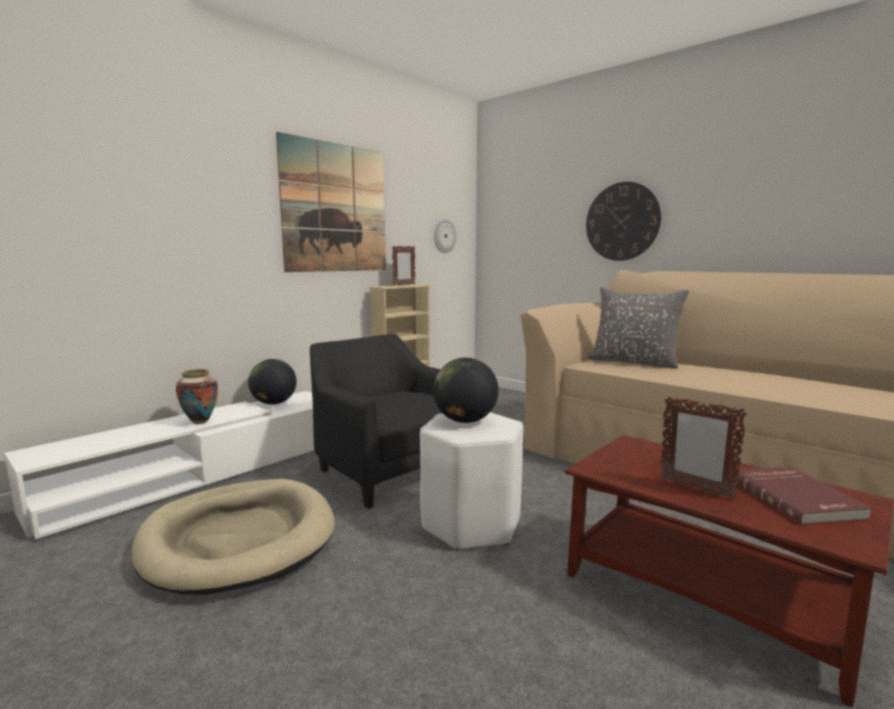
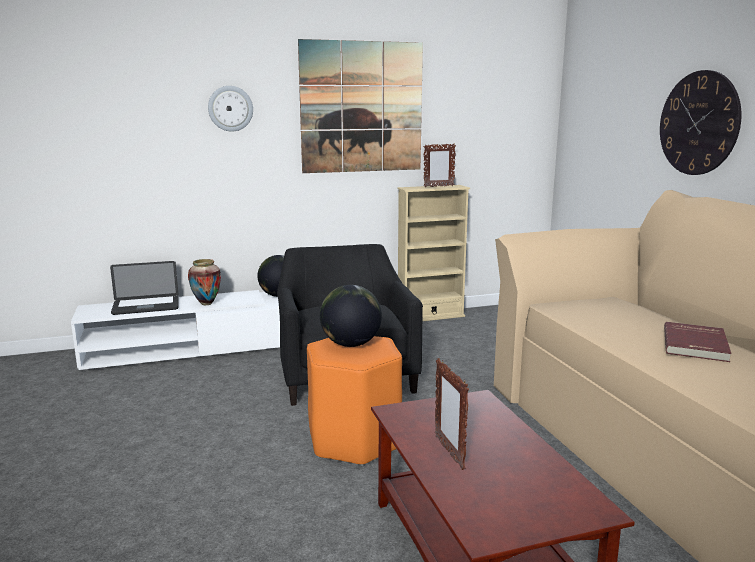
camera: 30 degrees right, 5 degrees up
(119, 437) = (146, 306): none -> laptop
(239, 539) = (184, 403): beige dog bed -> none
(444, 236) = (506, 128): wall clock -> wall clock (230, 108)
(471, 524) = (354, 440): white stool -> orange stool
(634, 362) = (618, 312): grey pillow -> none
(796, 498) = (527, 487): red book -> red book (696, 345)

